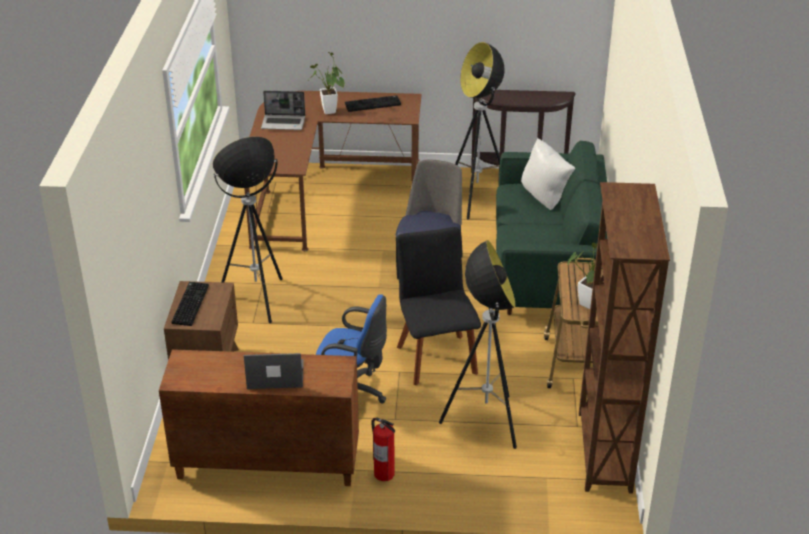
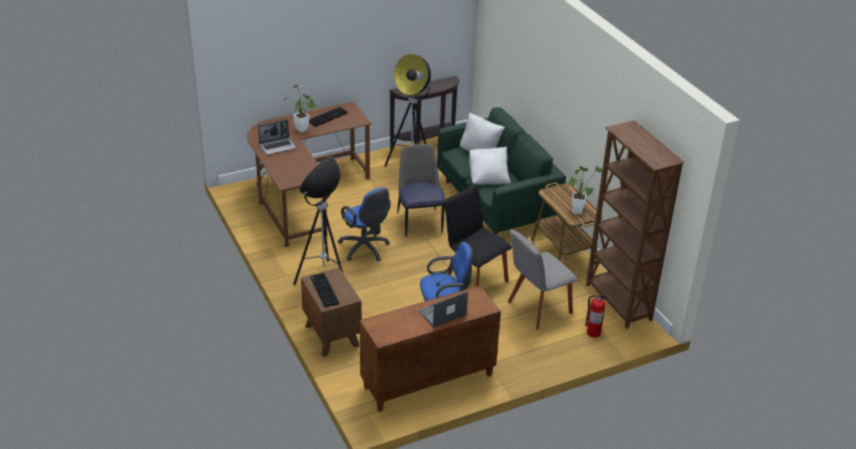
camera: 30 degrees left, 0 degrees up
(336, 279) = (365, 249): none -> blue office chair
(383, 473) = (504, 360): fire extinguisher -> fire extinguisher (593, 332)
(484, 422) = (537, 309): floor lamp -> grey chair
(527, 231) = (488, 178): none -> white pillow

